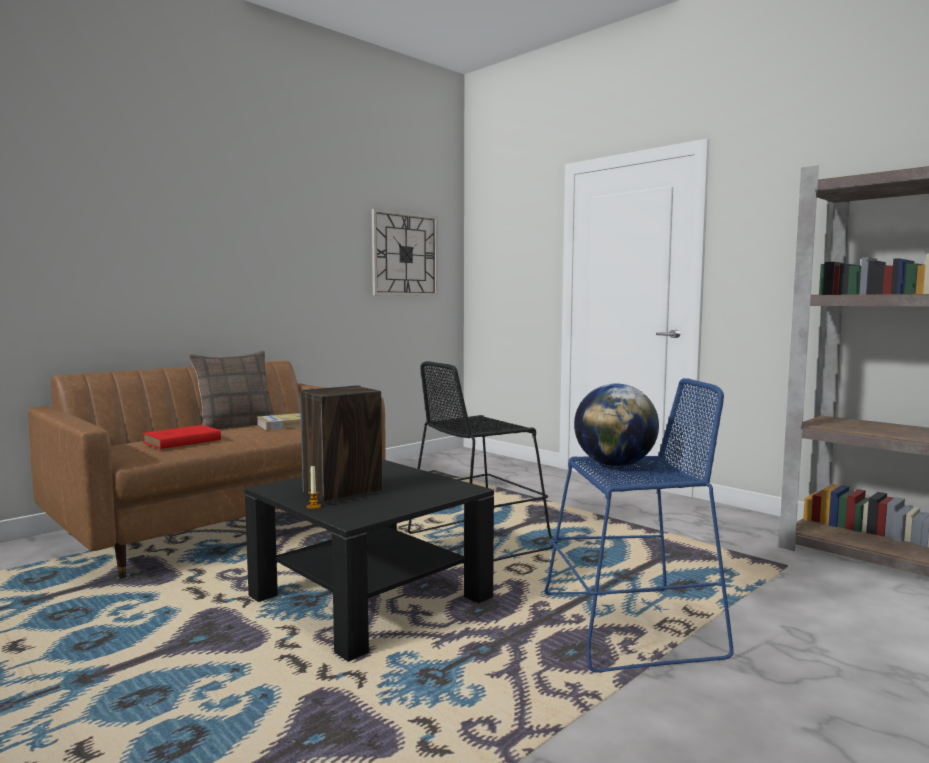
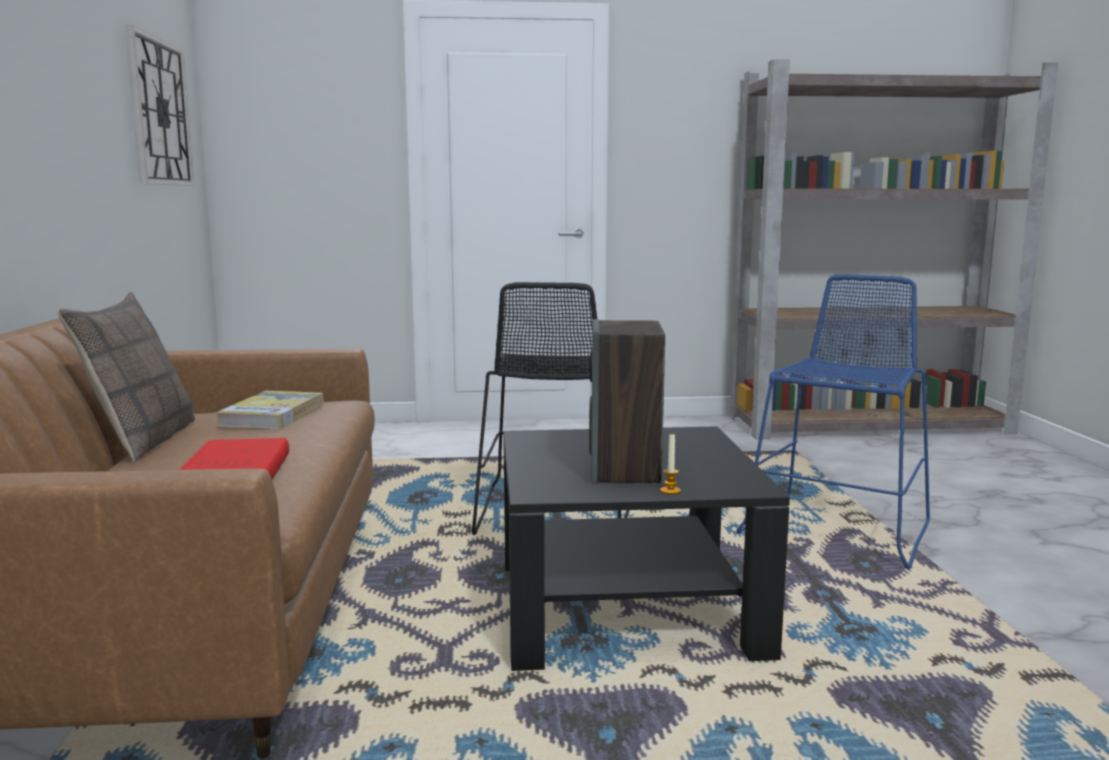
camera: 50 degrees left, 5 degrees up
(614, 465) = (827, 370): globe -> none

